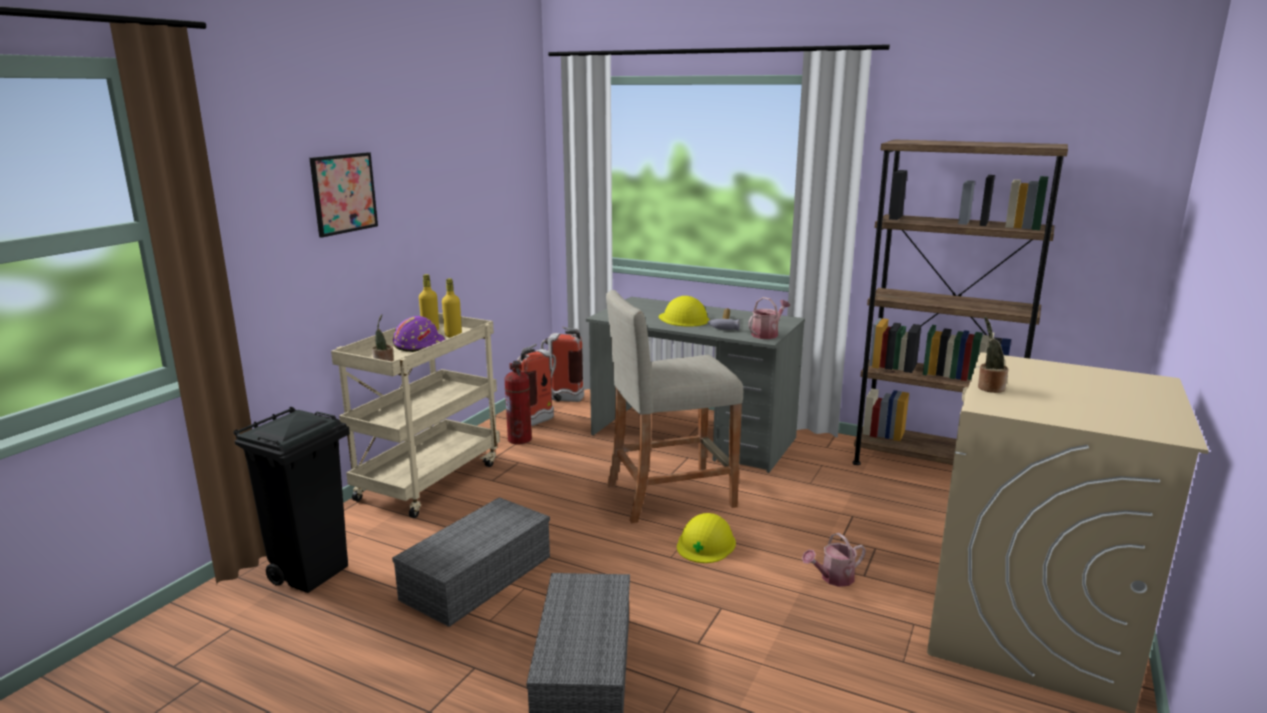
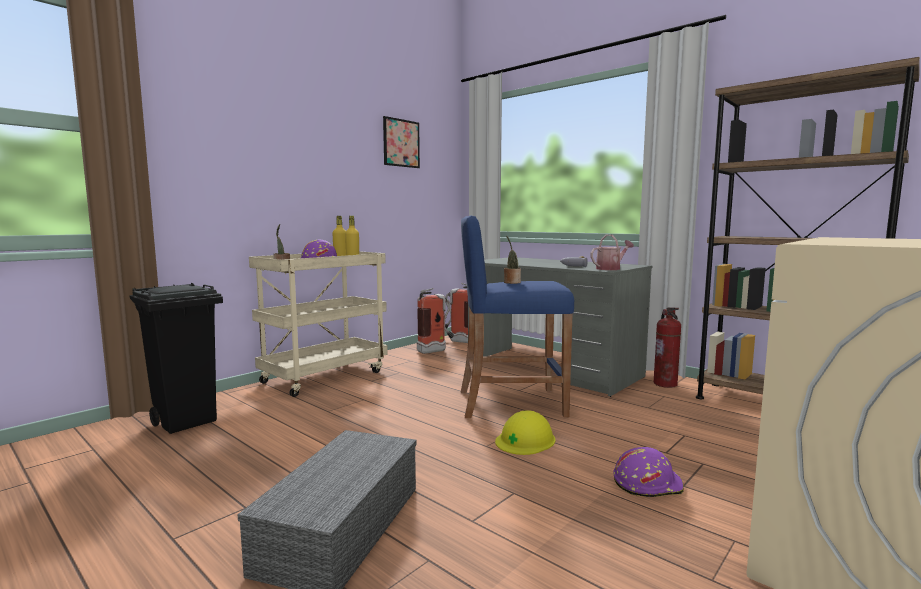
camera: 15 degrees right, 10 degrees down
(344, 193) = (274, 142): picture -> picture (401, 143)
(477, 576) = (308, 439): grey storage box -> none
(520, 439) = (411, 360): fire extinguisher -> fire extinguisher (665, 384)
(670, 495) = (511, 403): beige stool -> blue stool
(684, 319) = (543, 263): yellow hard hat -> none
(833, 578) = (647, 483): watering can -> purple hard hat
(989, 387) = (822, 240): potted plant -> potted plant (511, 282)

